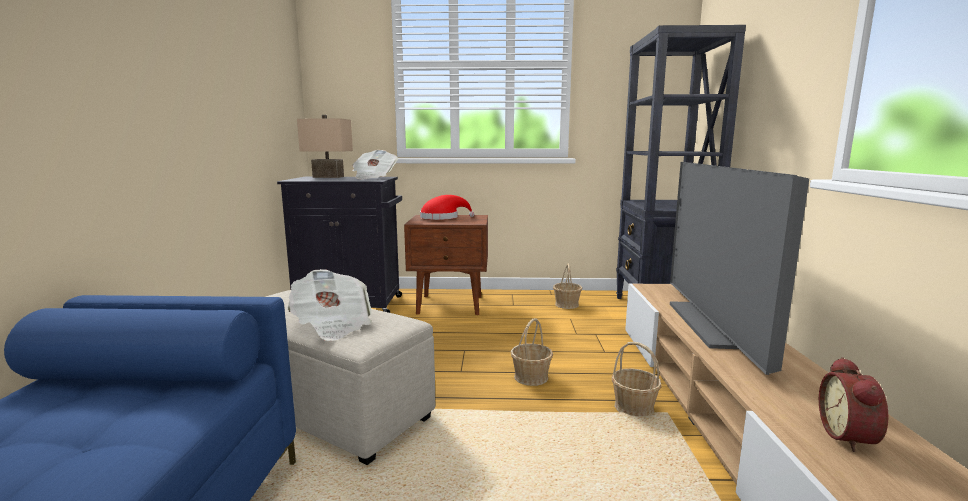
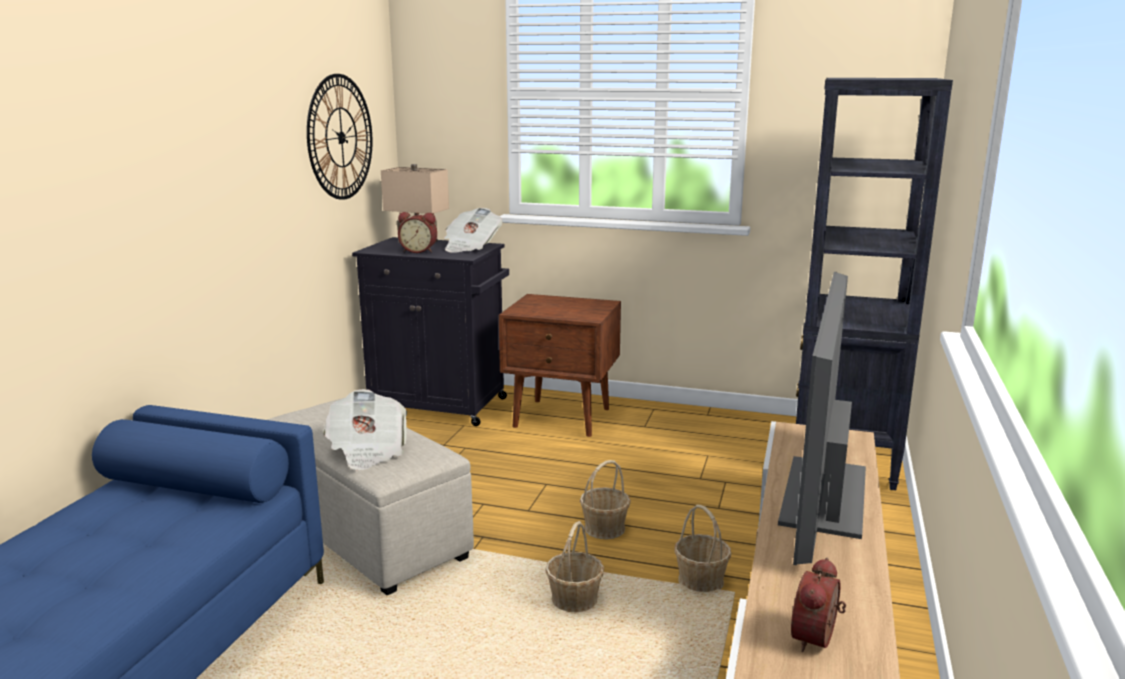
camera: 15 degrees right, 5 degrees up
(265, 85) = (341, 137): none -> wall clock
(334, 179) = (419, 251): none -> alarm clock
(442, 218) = (555, 304): red hat -> none
(567, 304) = (718, 433): basket -> basket (575, 600)

